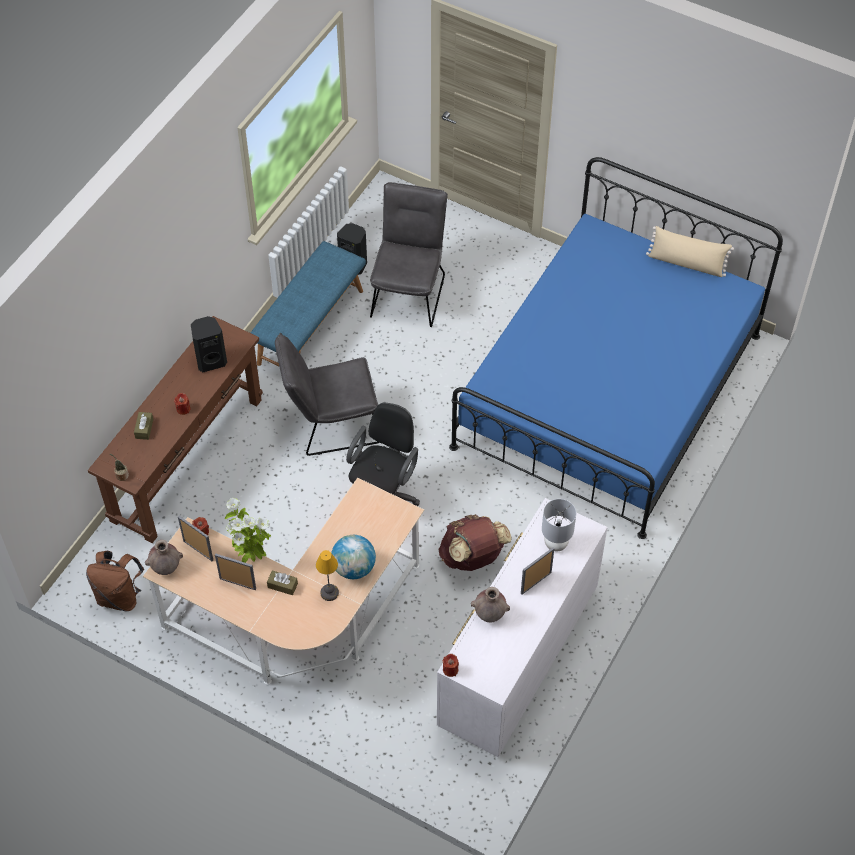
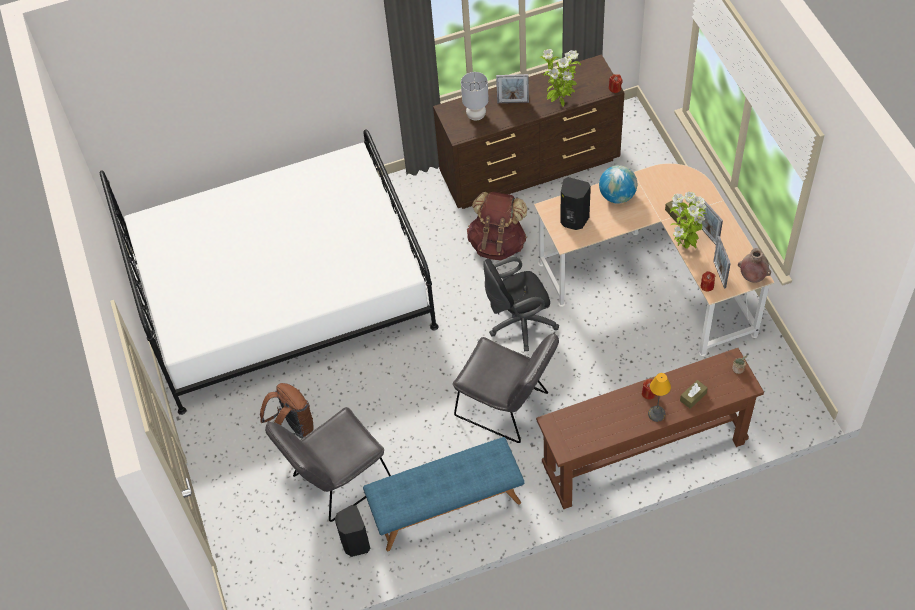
camera: 135 degrees left, 0 degrees up
(120, 596) = (774, 378): brown backpack -> brown backpack (293, 429)
(211, 360) = (593, 422): black speaker -> black speaker (573, 220)
(330, 592) = (647, 191): table lamp -> table lamp (656, 414)
(490, 614) = (560, 102): brown vase -> potted plant
(517, 659) = (531, 168): white dresser -> brown dresser
(608, 390) = (283, 293): blue bed -> white bed
(686, 263) = (150, 269): beige pillow -> none

